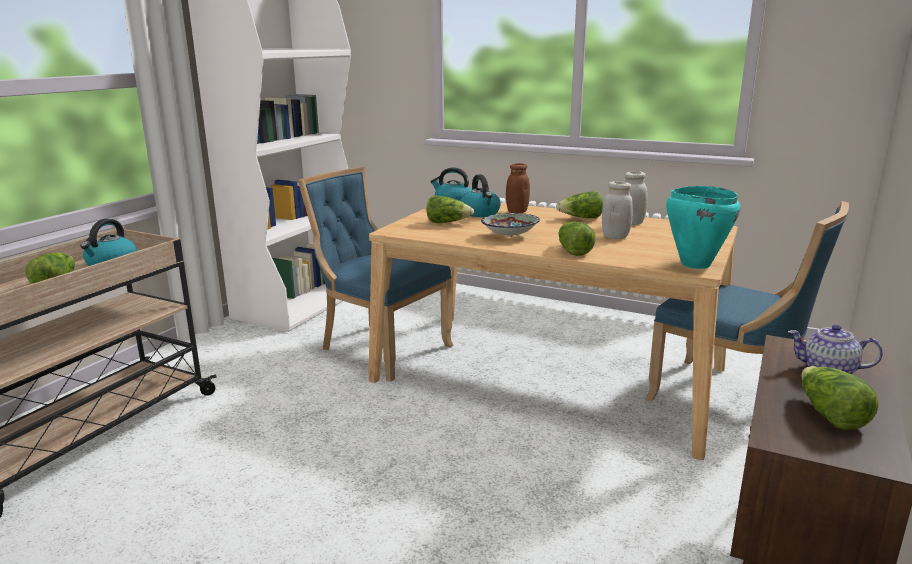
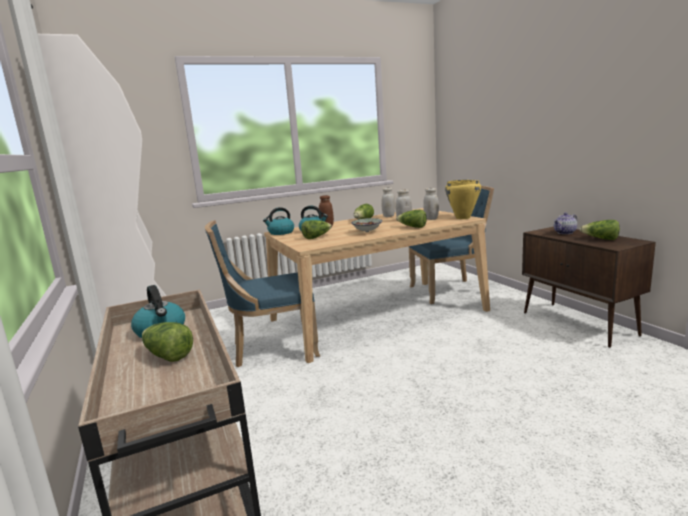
camera: 50 degrees left, 5 degrees down
(652, 248) = (431, 219): none -> white jar
(694, 264) = (463, 218): turquoise cooking pot -> yellow cooking pot

